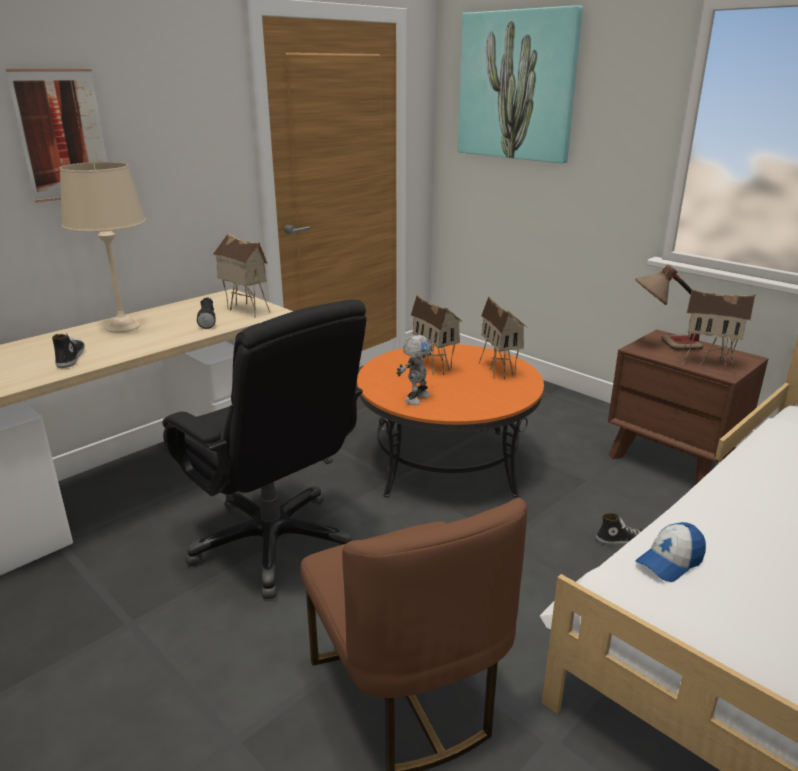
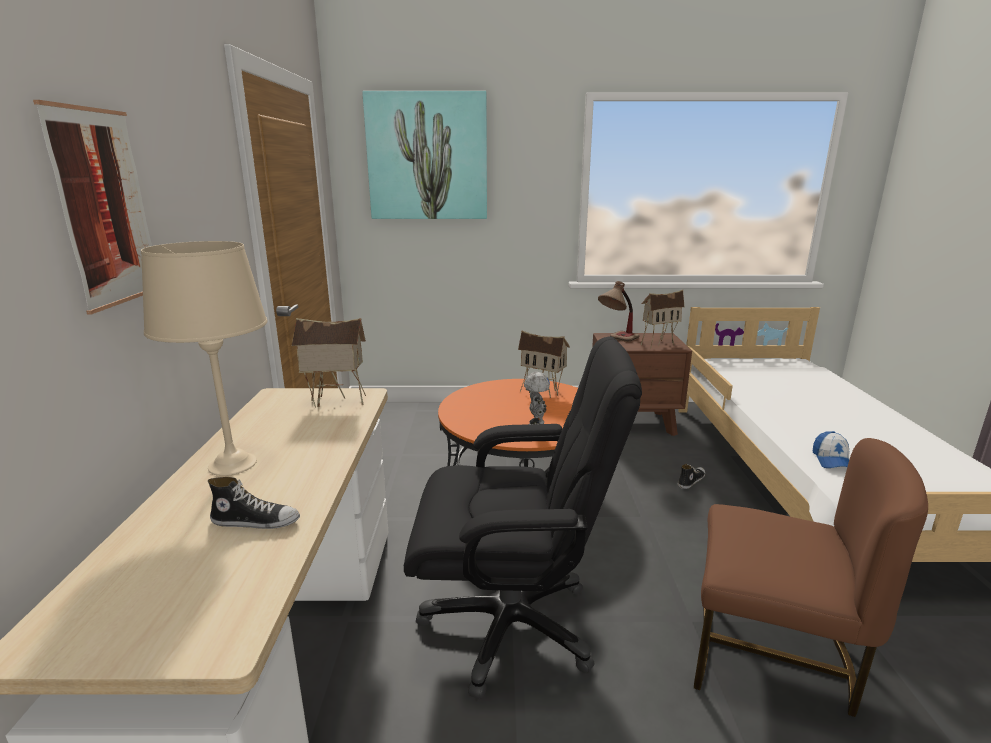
camera: 45 degrees left, 5 degrees down
(70, 357) = (256, 521): shoe -> shoe turned 150 degrees clockwise
(207, 319) = (316, 421): black flashlight -> none
(434, 367) = (497, 405): toy house -> none

